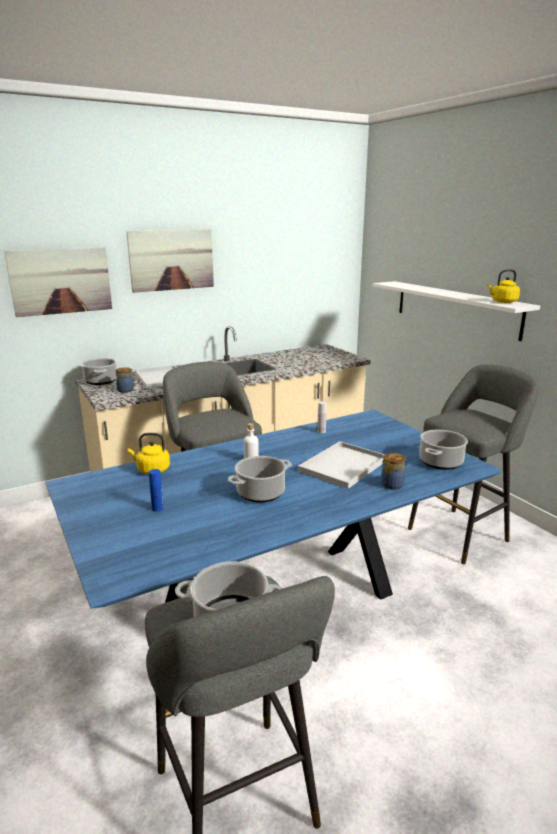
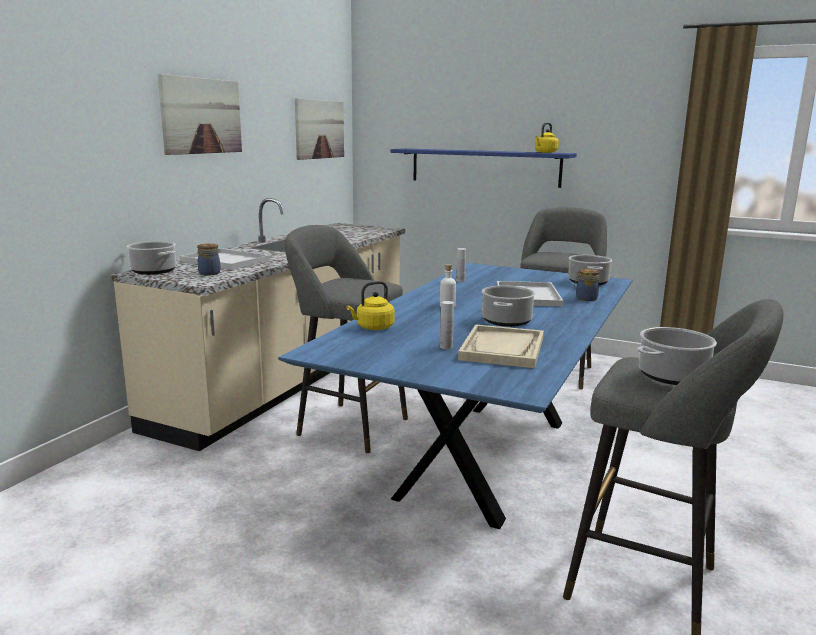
camera: 35 degrees left, 5 degrees down
(61, 281) = (89, 135): picture -> picture (319, 129)
(157, 508) = (446, 347): blue bottle -> white bottle
(192, 525) = (502, 349): none -> beige tray
(455, 308) = (484, 167): white shelf -> blue shelf

